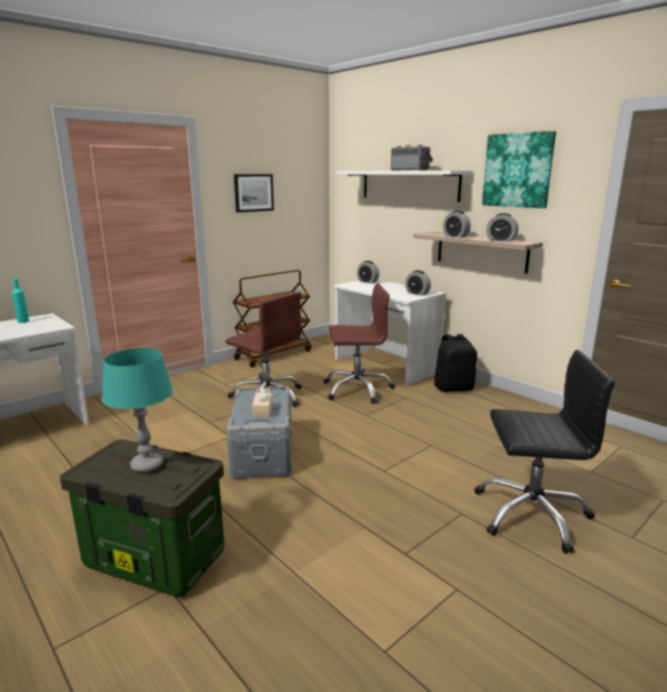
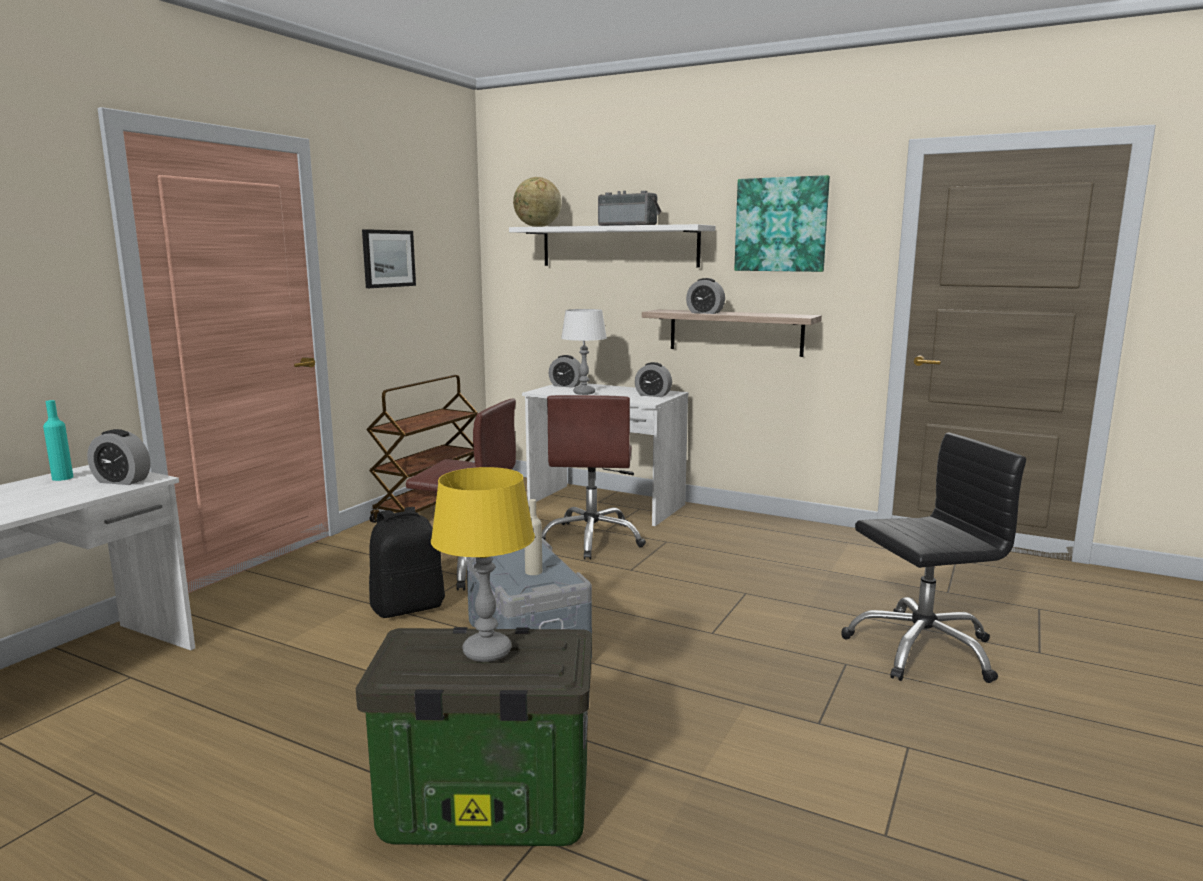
camera: 20 degrees left, 5 degrees down
(147, 465) = (487, 652): turquoise table lamp -> yellow table lamp
(262, 411) = (533, 571): beige tissue box -> beige bottle
(356, 170) = (537, 226): none -> globe
(357, 389) = (592, 539): brown office chair -> brown office chair turned 120 degrees clockwise
(372, 288) = (584, 393): none -> white table lamp
(453, 388) = (718, 522): black backpack -> black backpack (408, 607)
(501, 240) = (771, 315): alarm clock -> alarm clock (122, 481)

